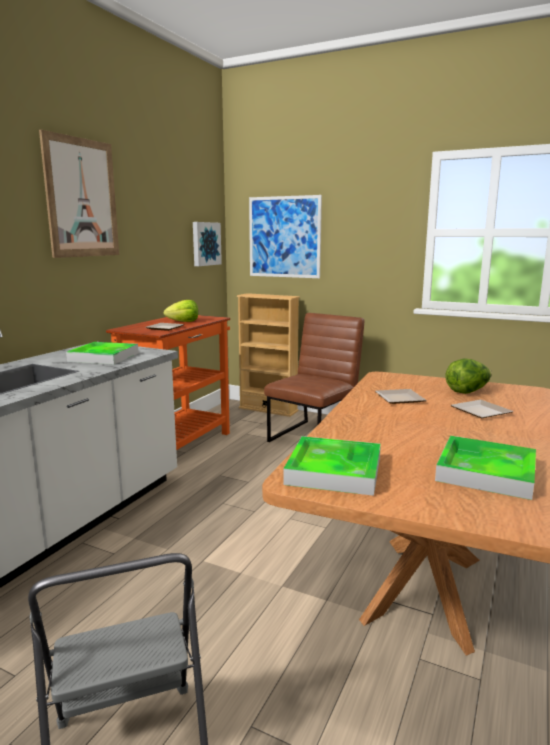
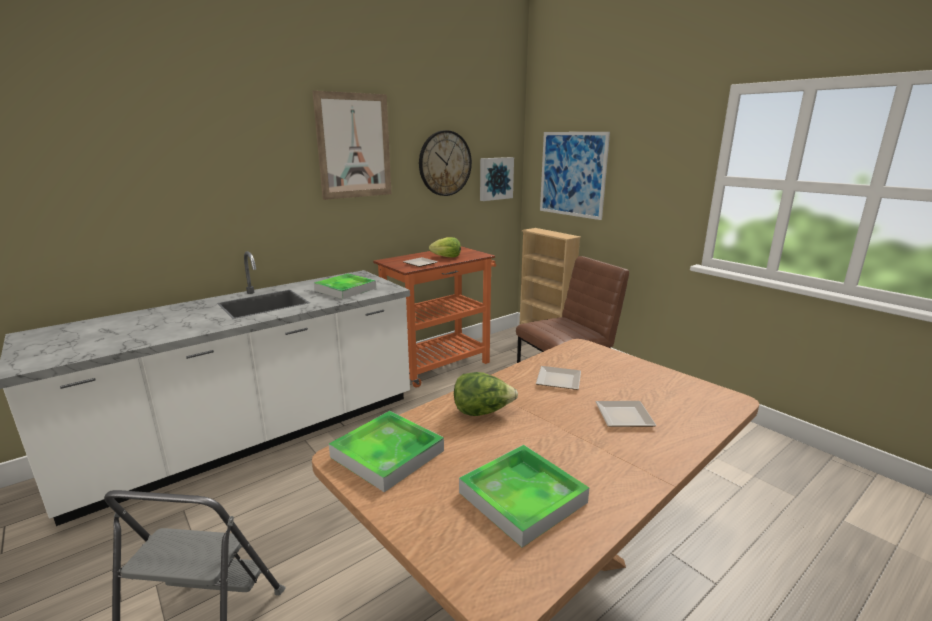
camera: 25 degrees right, 5 degrees up
(164, 225) = (445, 163): none -> wall clock
(467, 391) = (646, 385): lettuce -> lettuce (482, 412)

